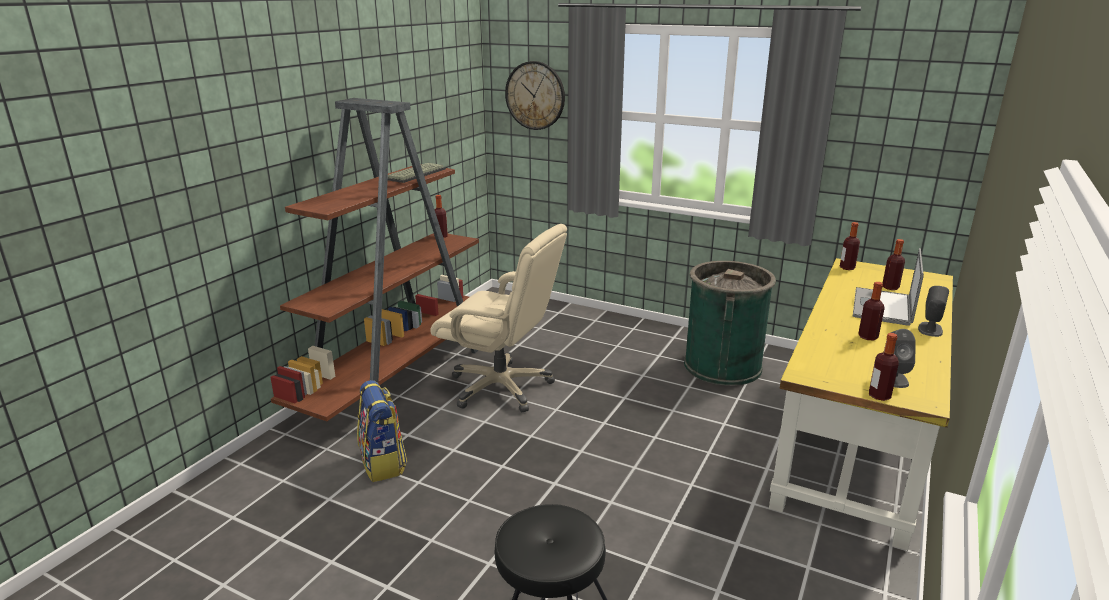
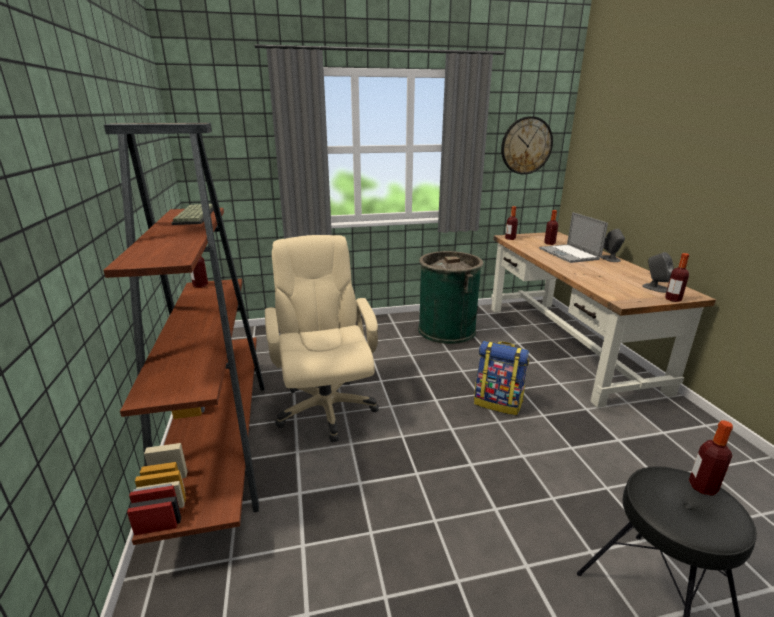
camera: 40 degrees left, 0 degrees up
(383, 463) = (314, 535): backpack -> backpack (498, 403)
(502, 387) = (326, 408): beige office chair -> beige office chair turned 90 degrees counterclockwise
(535, 95) = (232, 139): wall clock -> wall clock (526, 145)
(856, 439) = (568, 345): yellow desk -> brown desk
(868, 337) = (598, 271): bottle -> bottle (702, 487)

